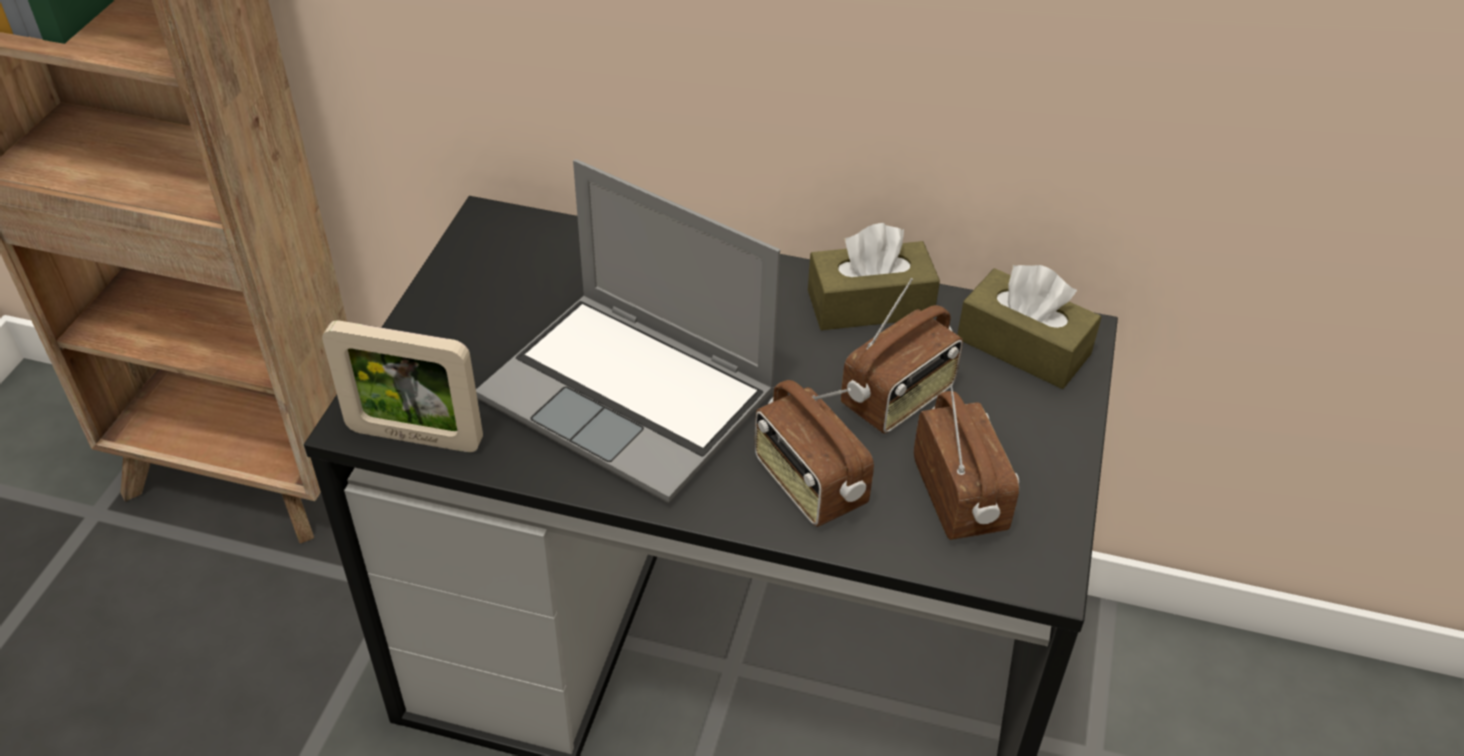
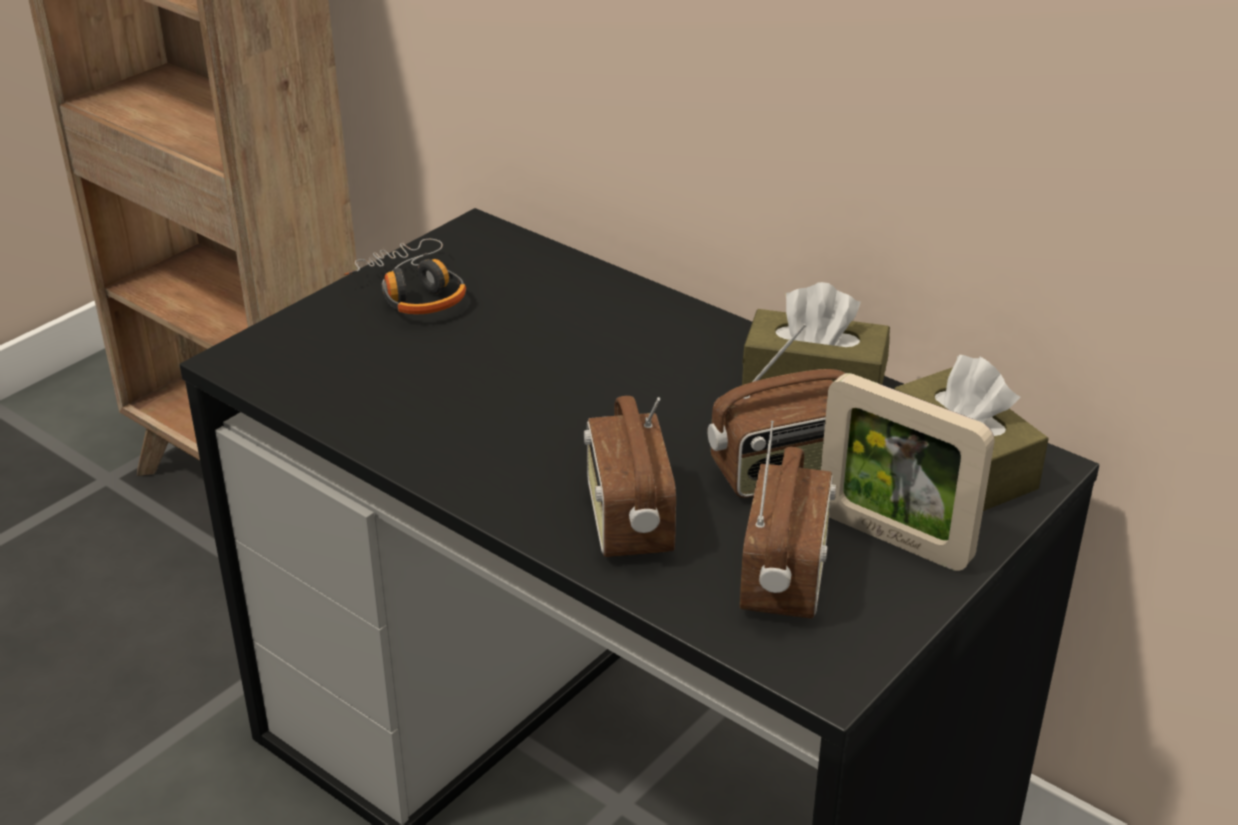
camera: 25 degrees right, 10 degrees down
(415, 437) = (279, 382): picture frame -> picture frame (893, 538)
(474, 303) = (413, 292): none -> headphones
(632, 397) = (505, 403): laptop -> none

